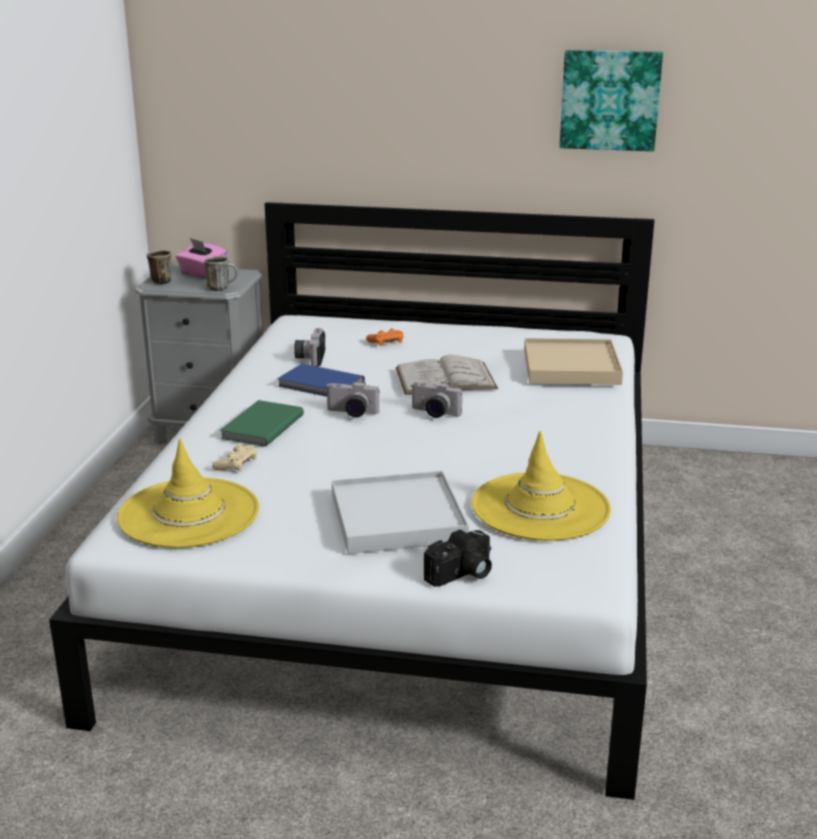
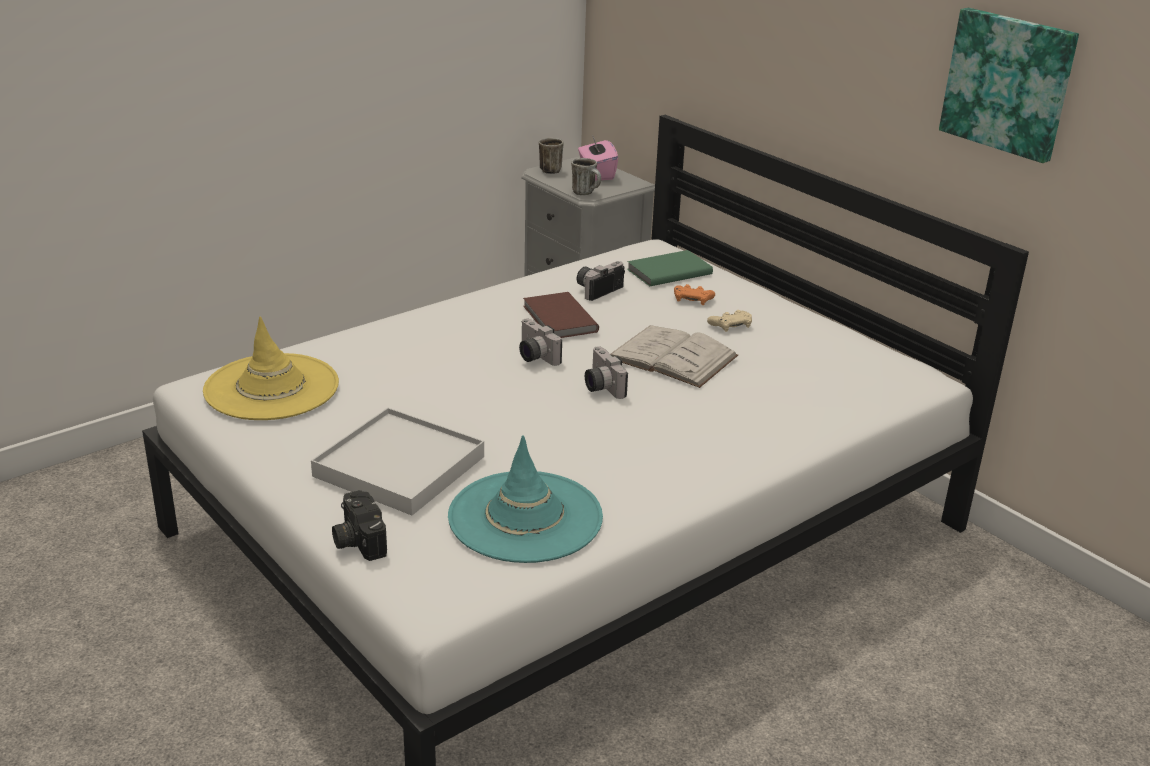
camera: 40 degrees right, 5 degrees up
(236, 464) = (372, 362): beige game controller -> beige game controller (730, 325)
(260, 427) = (445, 337): green book -> green book (667, 271)
(321, 385) = (558, 319): blue book -> brown book
(462, 575) = (356, 540): camera -> camera turned 60 degrees clockwise
(540, 507) = (525, 517): yellow hat -> turquoise hat
(570, 367) = (817, 395): beige tray -> none

